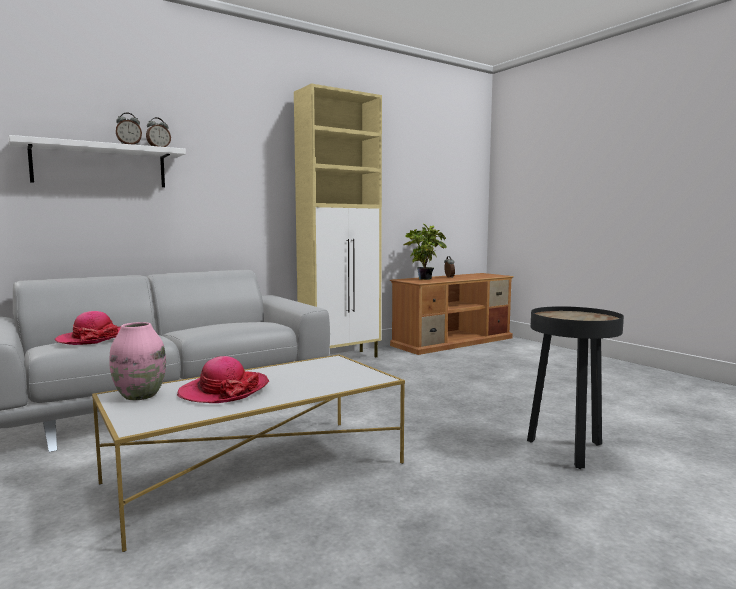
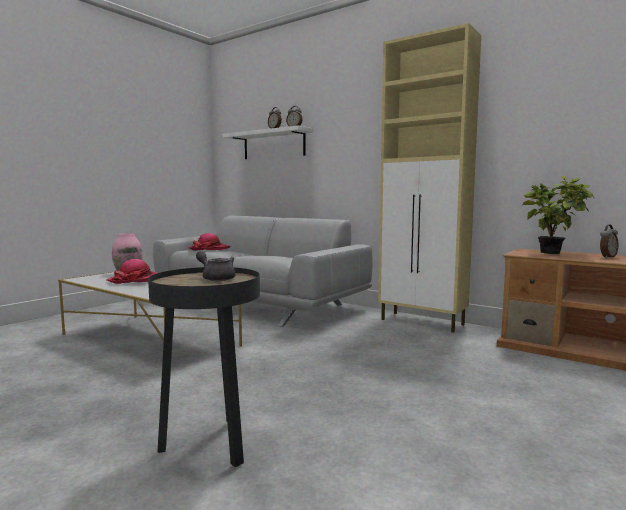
camera: 70 degrees right, 0 degrees up
(565, 315) = (216, 278): none -> grey teapot

